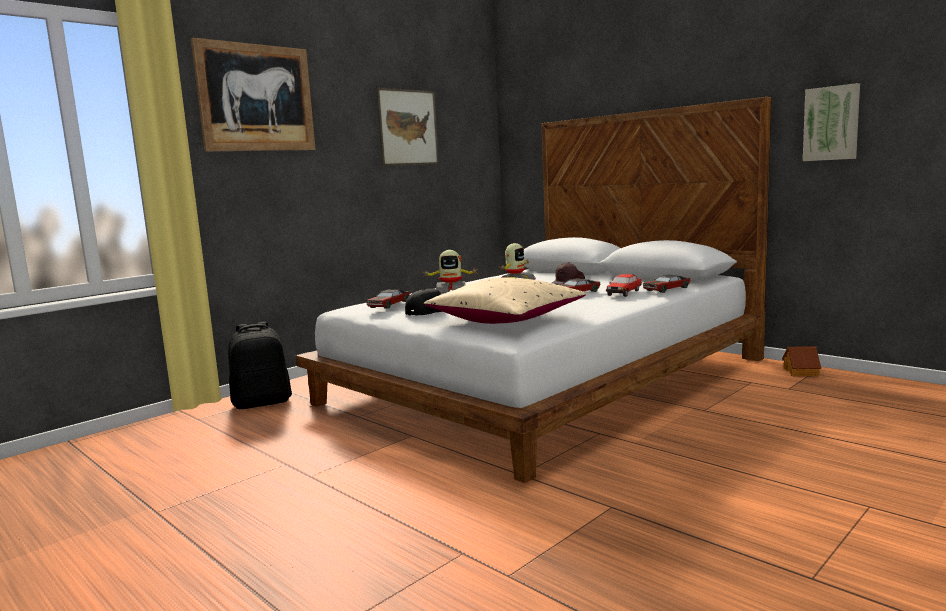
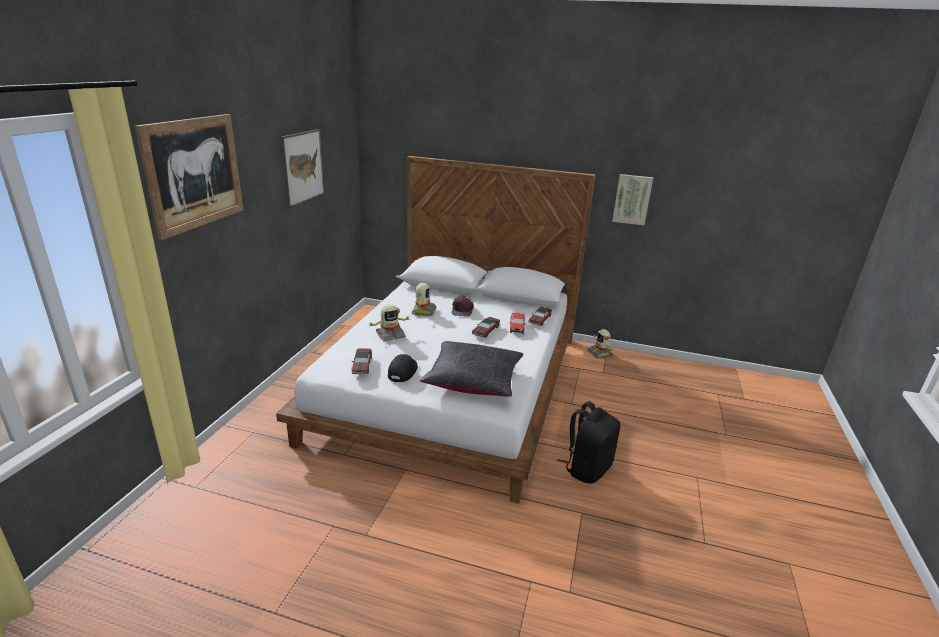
camera: 30 degrees left, 15 degrees up
(262, 403) = (241, 452): black backpack -> black backpack (587, 468)
(505, 319) = (473, 380): beige pillow -> black pillow
(801, 372) = (600, 353): toy house -> toy robot

